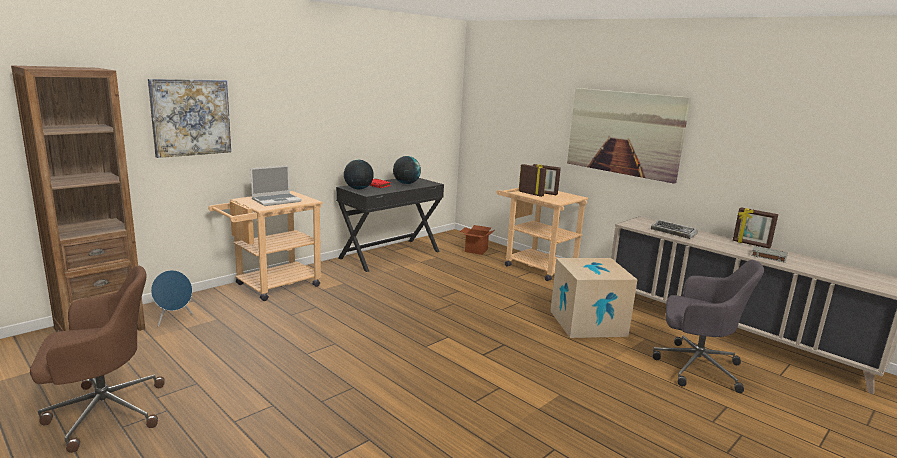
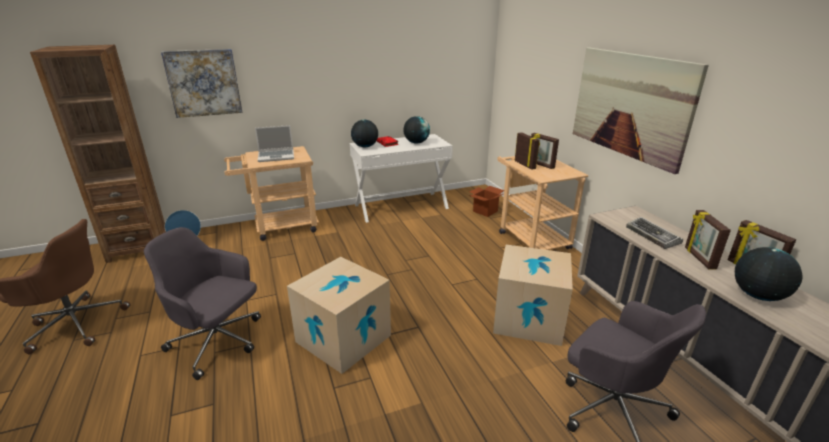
camera: 25 degrees right, 10 degrees up
(316, 393) = (218, 342): none -> grey office chair
(390, 254) = (401, 206): black desk -> white desk
(444, 365) = (343, 338): none -> cardboard box
(715, 241) = (699, 258): none -> picture frame
(768, 256) = (757, 295): grey book -> globe

